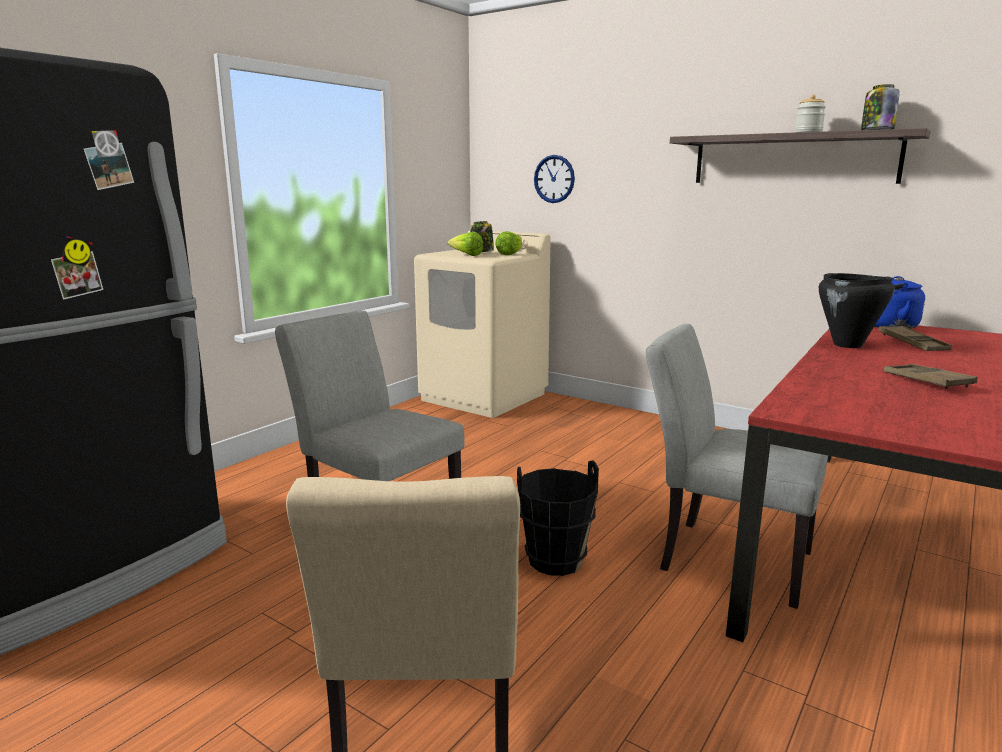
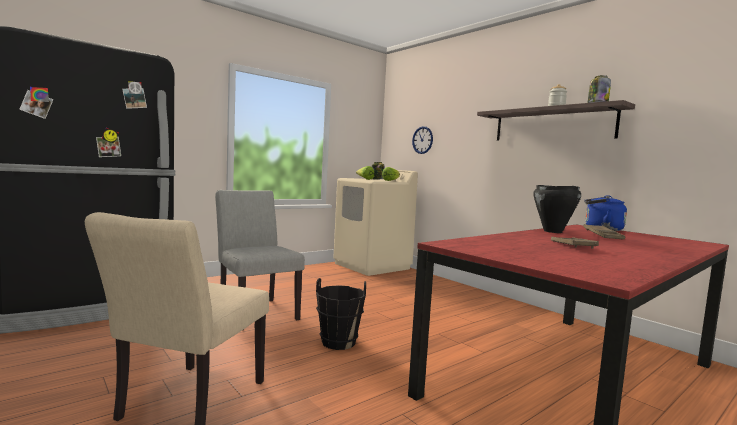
camera: 15 degrees right, 10 degrees down
(722, 557) = (445, 359): grey chair -> none

